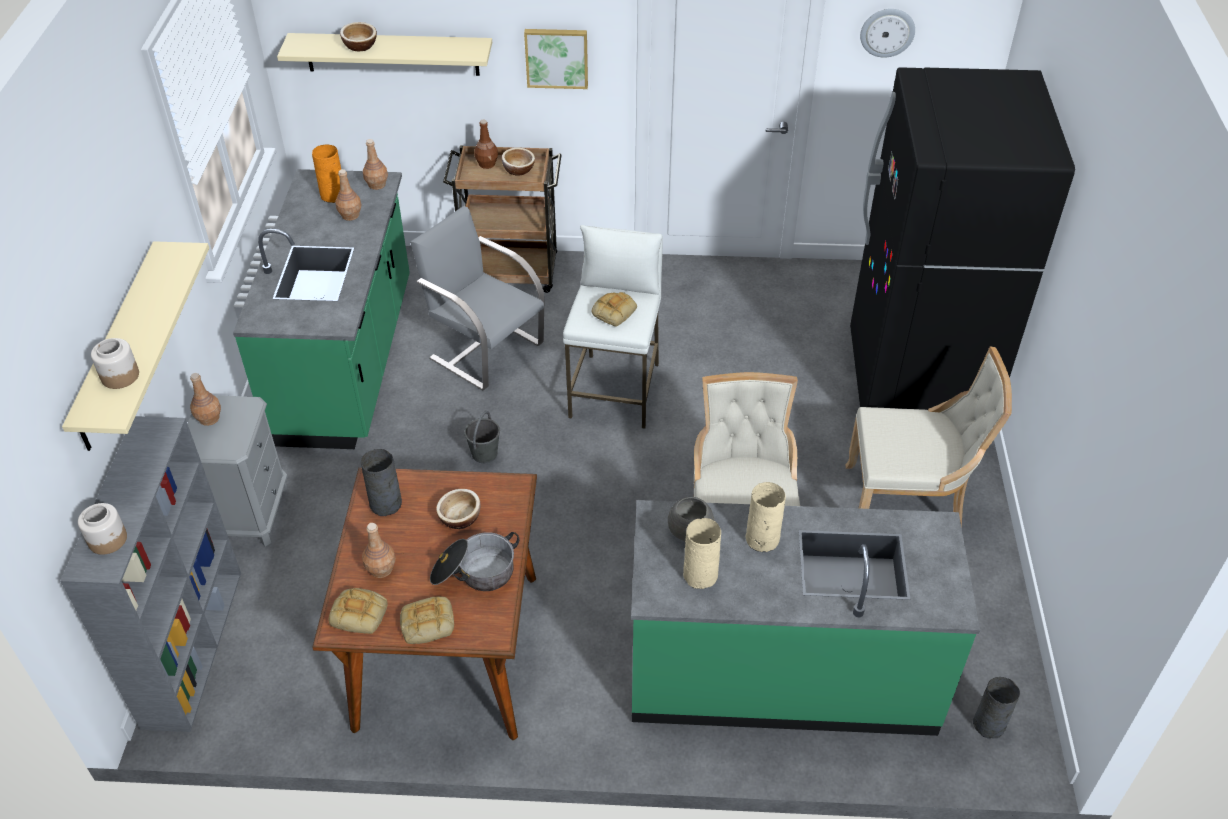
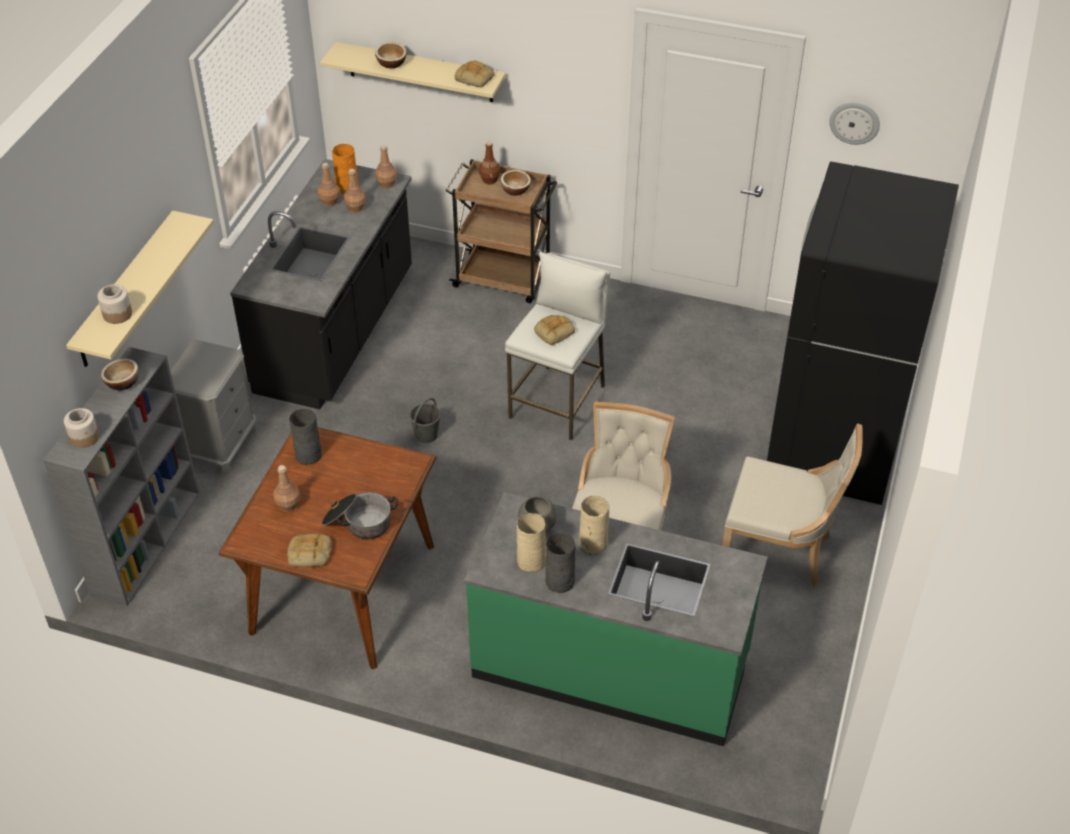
camera: 15 degrees right, 0 degrees up
(209, 418) = (195, 360): brown bottle -> brown bottle (329, 202)
(347, 361) = (337, 332): green counter -> black counter
(360, 613) = (261, 535): bread -> bread (475, 78)
(460, 518) = (362, 478): bowl -> bowl (122, 382)
(485, 349) = (457, 344): grey chair -> none
(556, 57) = (560, 97): picture -> none
(989, 725) = (772, 749): grey vase -> grey vase (560, 582)

